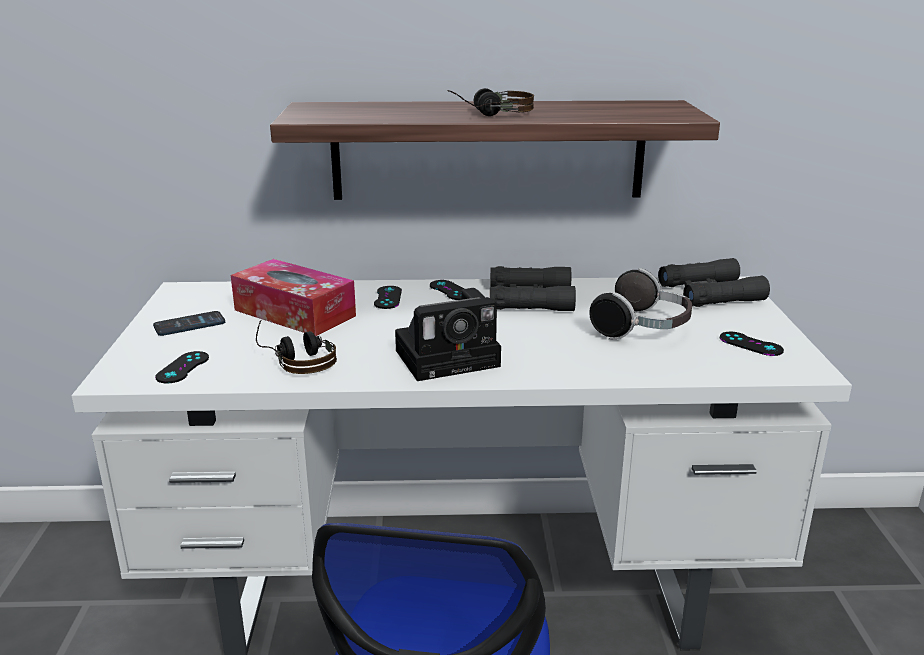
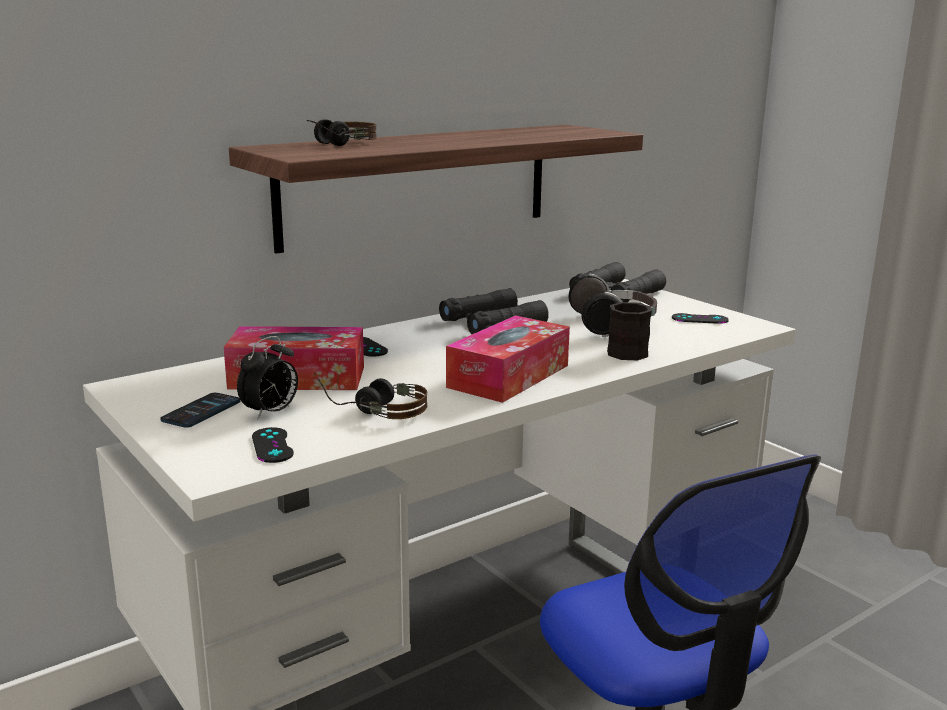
camera: 35 degrees left, 5 degrees down
(227, 339) = (270, 413): none -> alarm clock
(450, 290) = (412, 330): black game controller -> none
(451, 357) = (508, 376): camera -> tissue box
(489, 114) = (461, 141): headphones -> headphones (336, 145)
(610, 361) = (630, 350): none -> black mug

